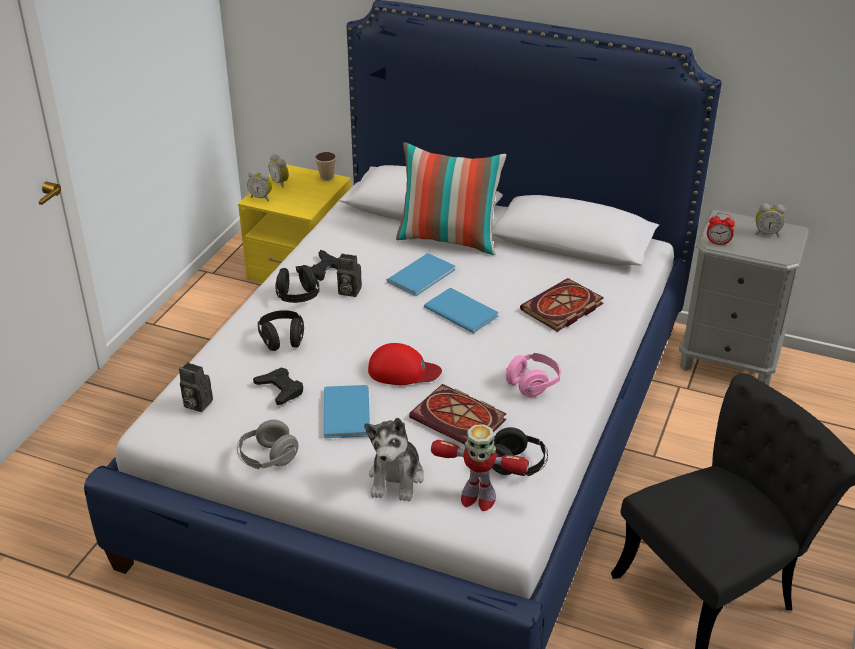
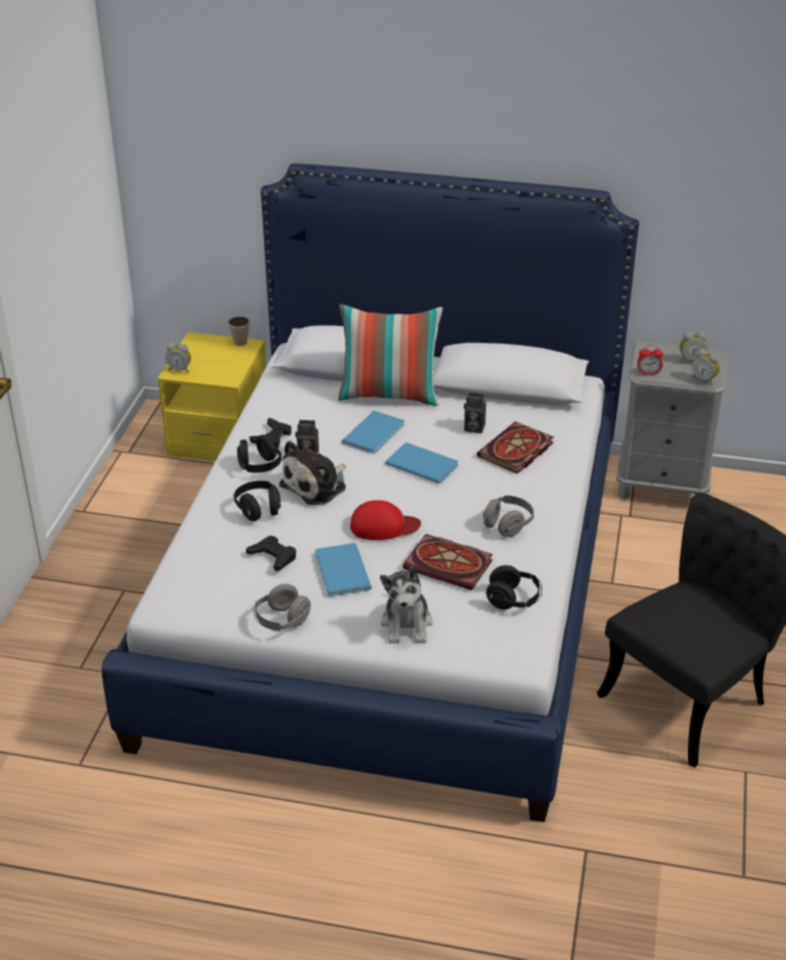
camera: 10 degrees left, 0 degrees up
(196, 404) = (196, 579): camera -> camera (473, 428)
(281, 183) = (195, 352): alarm clock -> alarm clock (704, 380)
(348, 322) = (316, 486): none -> plush toy
(477, 498) = (485, 633): toy robot -> none
(533, 384) = (508, 525): pink headphones -> grey headphones

